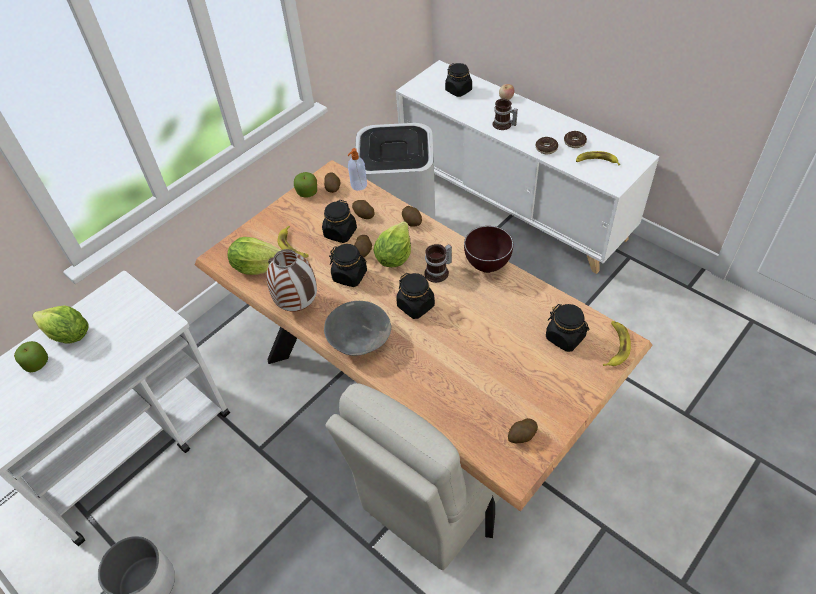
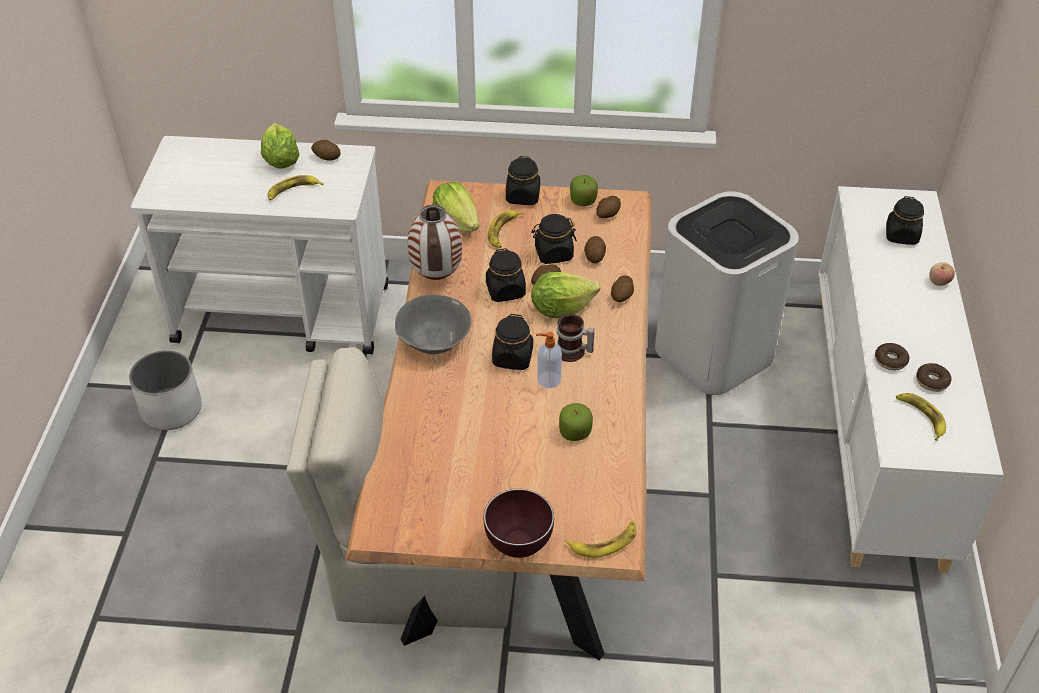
camera: 50 degrees right, 5 degrees down
(37, 363) = (240, 162): apple -> apple (575, 432)
(112, 345) = (293, 191): none -> banana
(358, 185) = (631, 230): soap dispenser -> soap dispenser (548, 380)
(486, 266) = (616, 384): brown bowl -> brown bowl (518, 545)
(503, 125) = (887, 303): mug -> none
(521, 436) = (423, 516): potato -> potato (326, 157)
(565, 337) = (578, 494): black jar -> black jar (523, 196)

